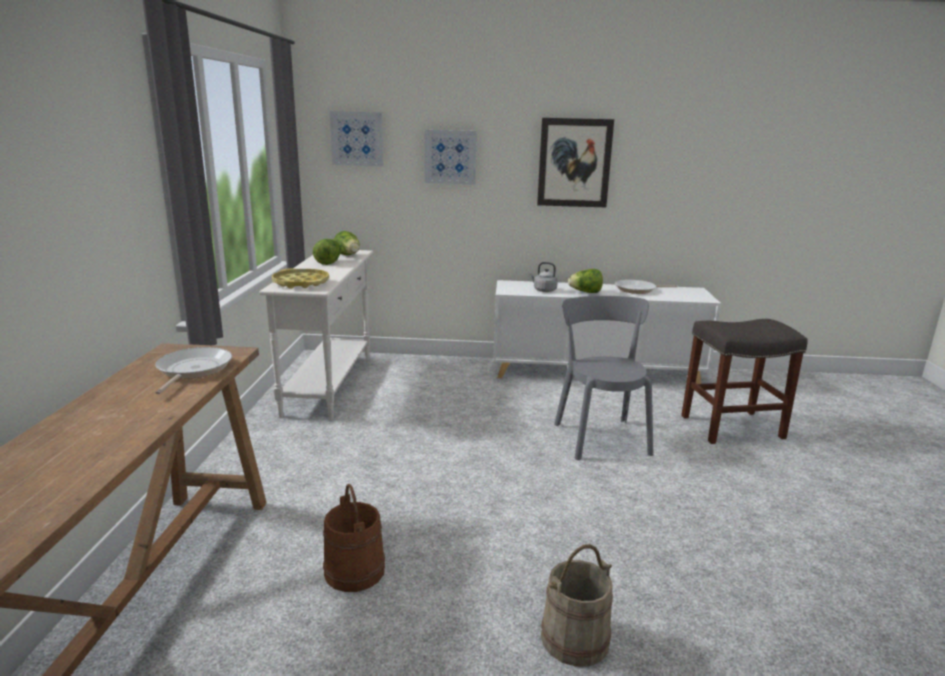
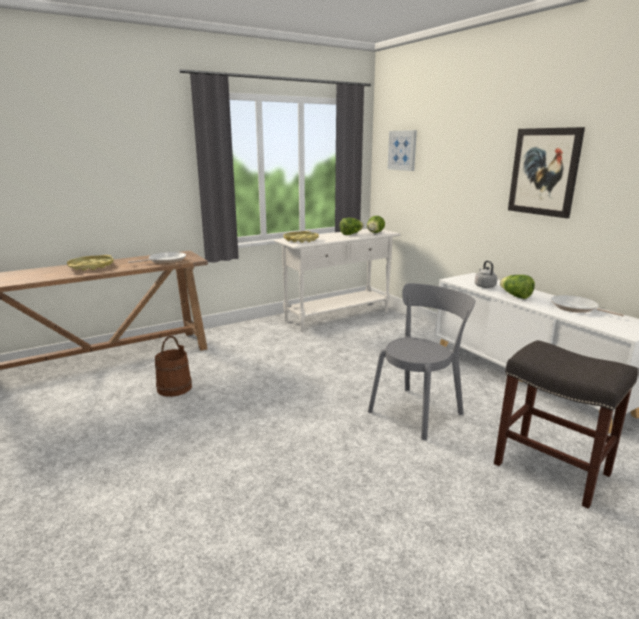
camera: 55 degrees right, 0 degrees up
(82, 430) = (91, 266): none -> yellow tray
(450, 157) = (453, 164): picture -> none
(575, 639) = (167, 467): beige bucket -> none

